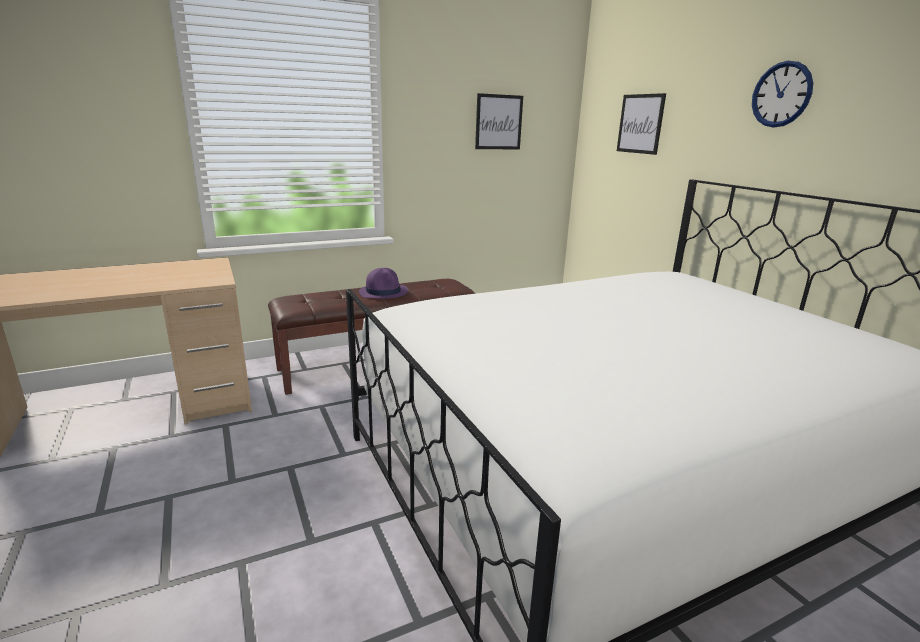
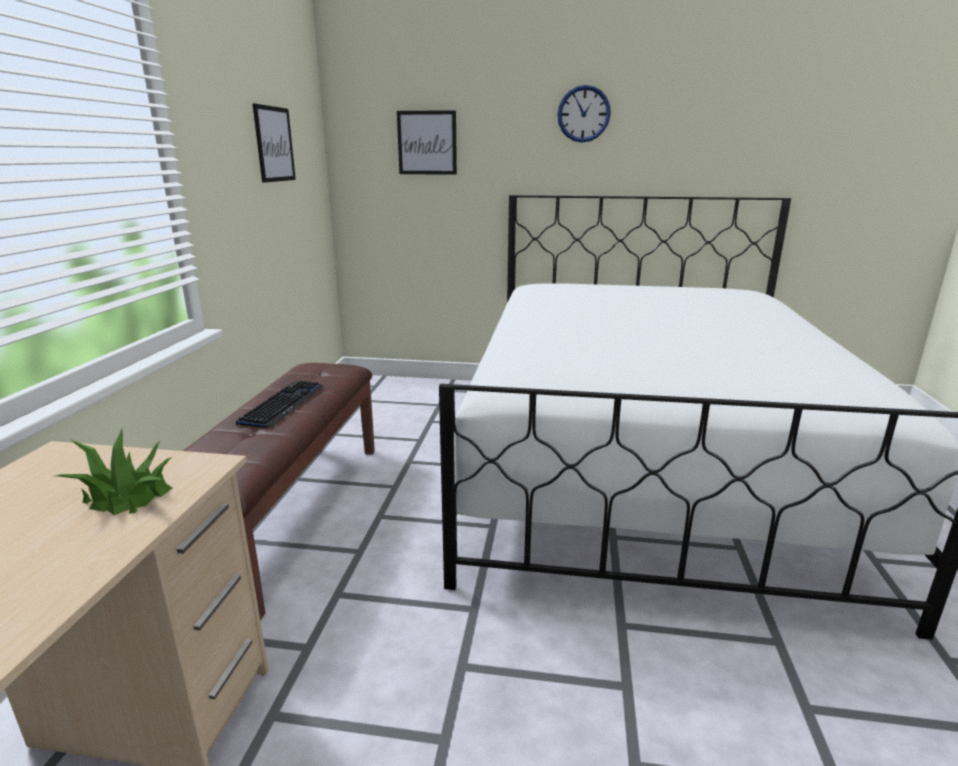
camera: 55 degrees left, 0 degrees up
(184, 279) = (127, 495): none -> potted plant
(383, 292) = (283, 405): purple hat -> keyboard

